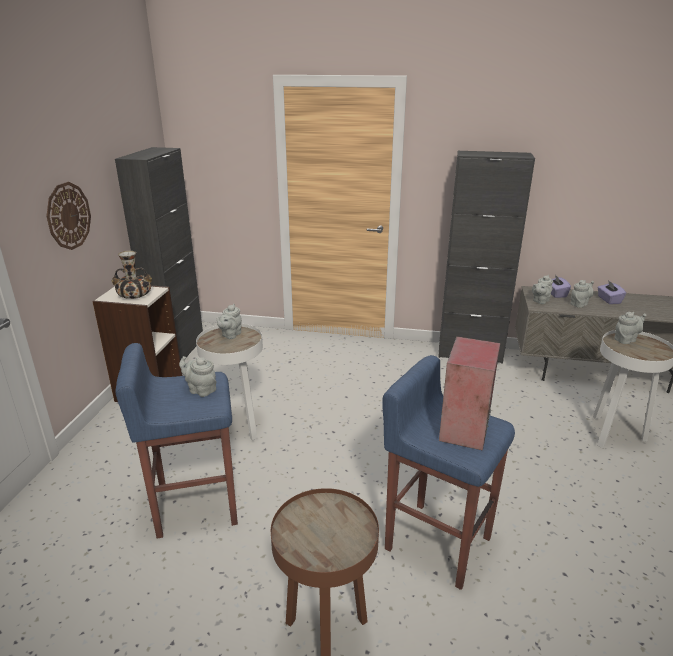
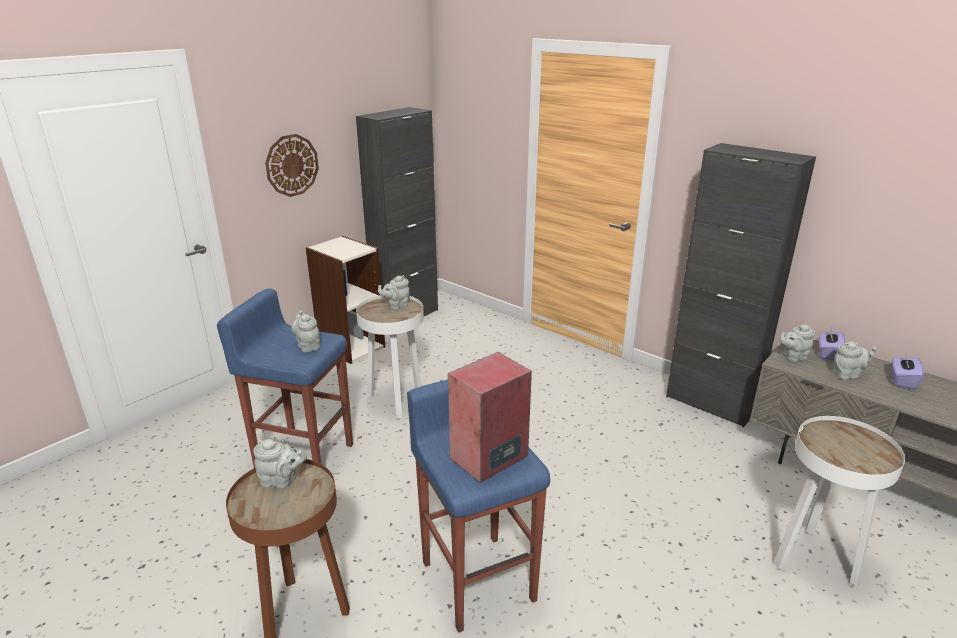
camera: 30 degrees right, 0 degrees up
(135, 295) = (342, 249): vase -> none
(626, 340) = (843, 433): grey teapot -> grey teapot (281, 481)

